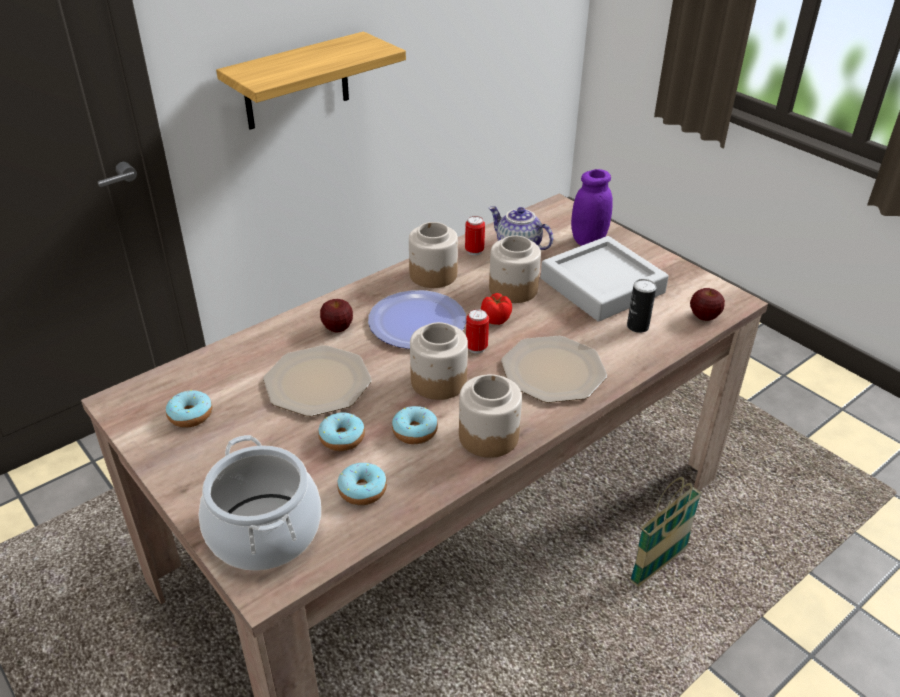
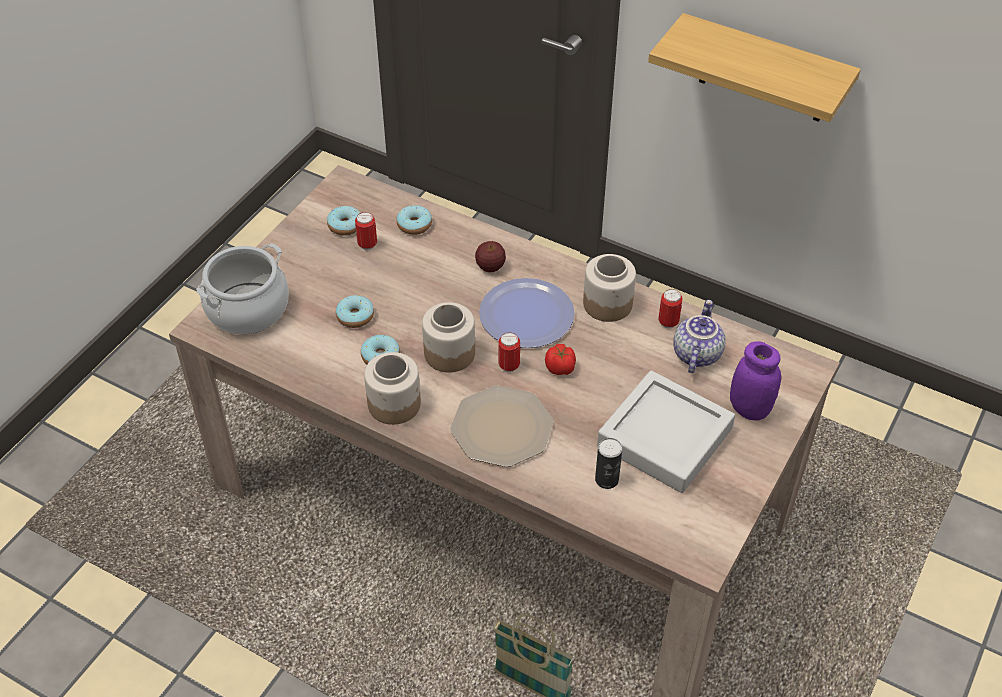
camera: 70 degrees right, 10 degrees up
(236, 404) = (367, 244): none -> can
(316, 382) = (413, 279): plate -> none
(362, 490) = (305, 346): donut -> donut (414, 225)
(512, 289) = (616, 368): jar -> none
(704, 317) = (655, 534): apple -> none

